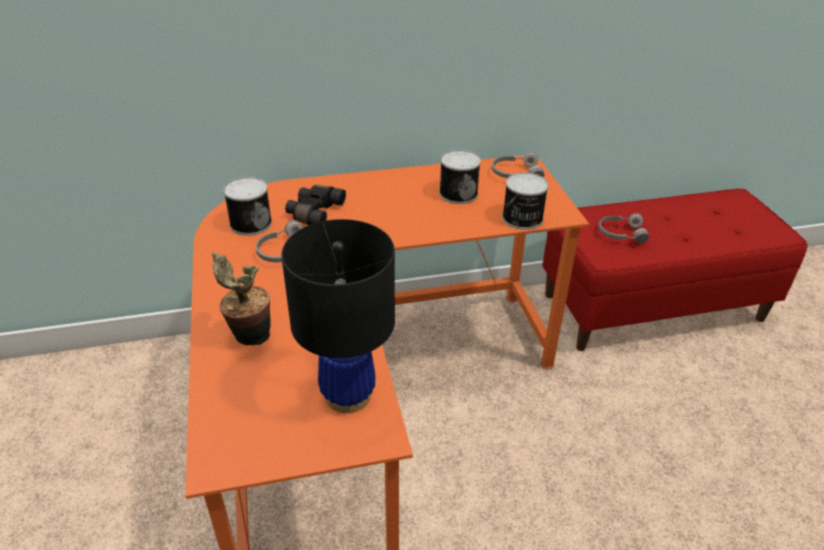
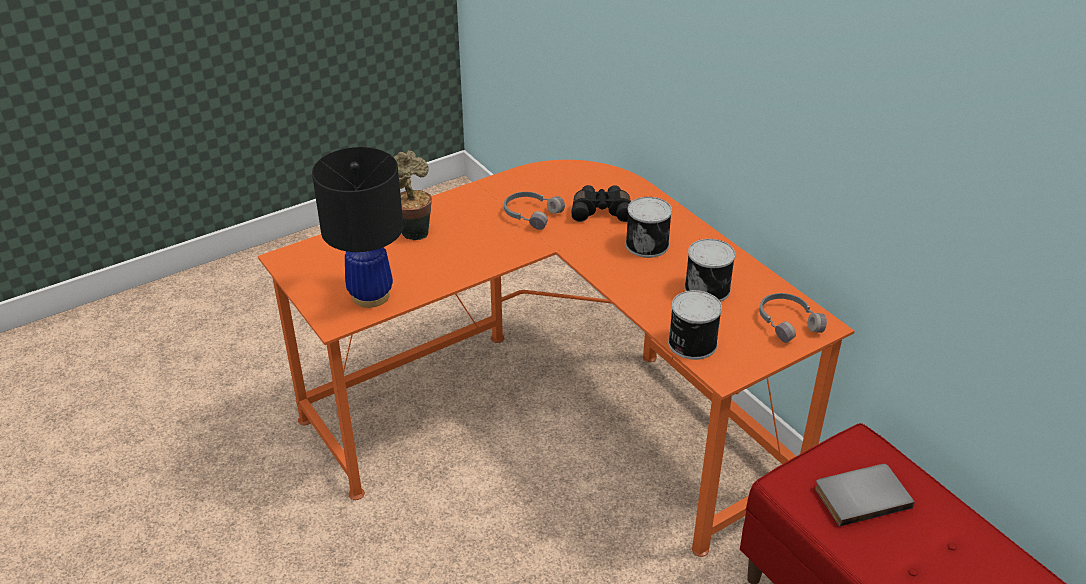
camera: 70 degrees right, 0 degrees up
(250, 223) = (560, 184): can -> can (647, 244)
(620, 233) = (860, 495): grey headphones -> grey book

